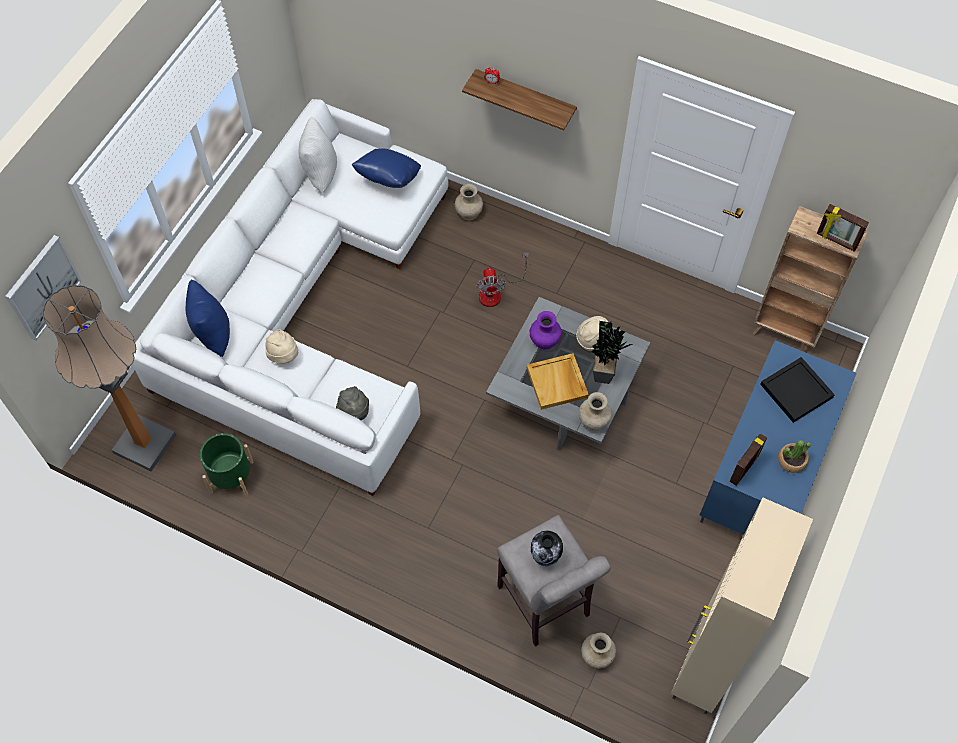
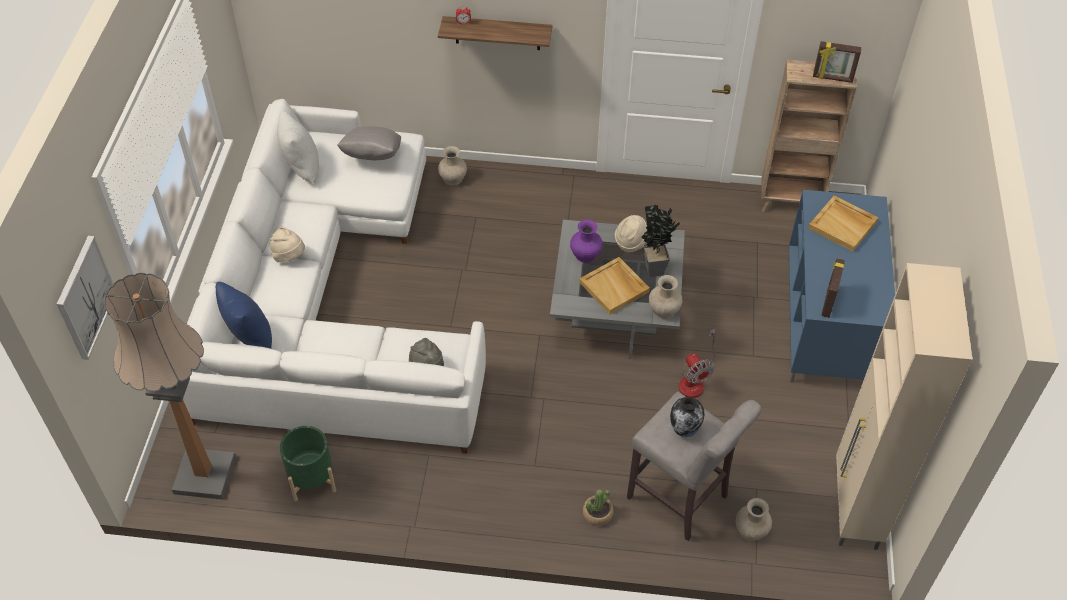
camera: 20 degrees left, 10 degrees down
(284, 355) = (332, 337): beige hat -> beige hat (289, 256)
(388, 180) = (372, 158): blue pillow -> grey pillow
(496, 292) = (509, 239): fan -> fan (694, 380)
(791, 460) = (867, 283): potted plant -> potted plant (597, 513)
(797, 391) = (843, 225): black tray -> beige tray

